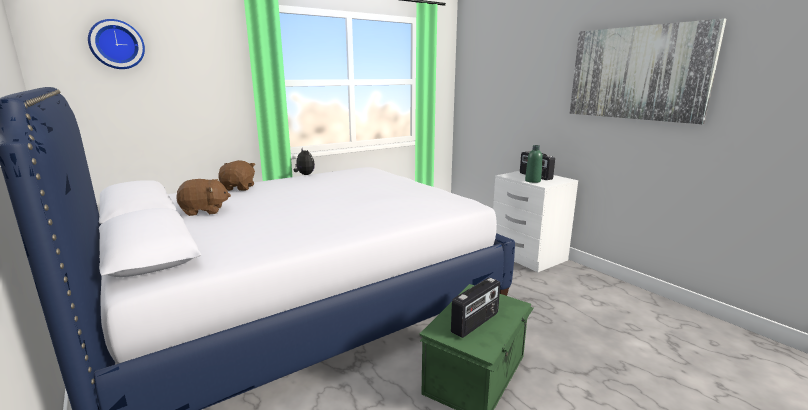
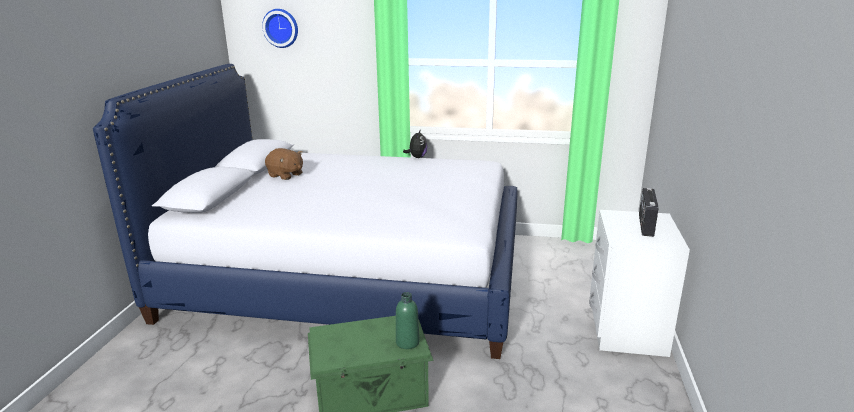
camera: 45 degrees right, 5 degrees up
(239, 188) = (344, 159): brown plush toy -> none
(476, 323) = (355, 342): radio -> none
(532, 181) = (621, 231): green bottle -> green bottle (407, 342)
(637, 73) = (744, 113): picture -> none

